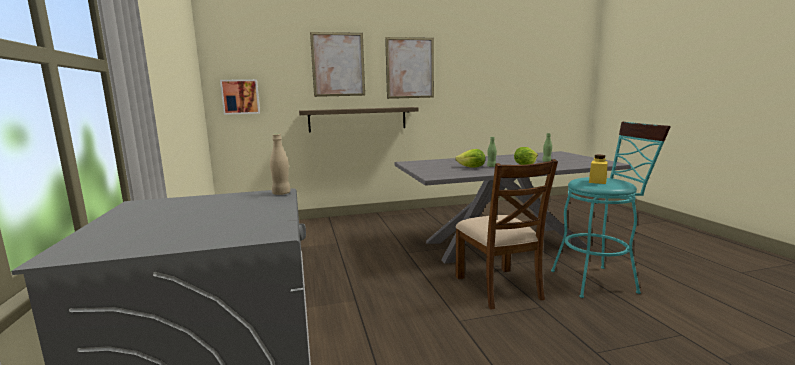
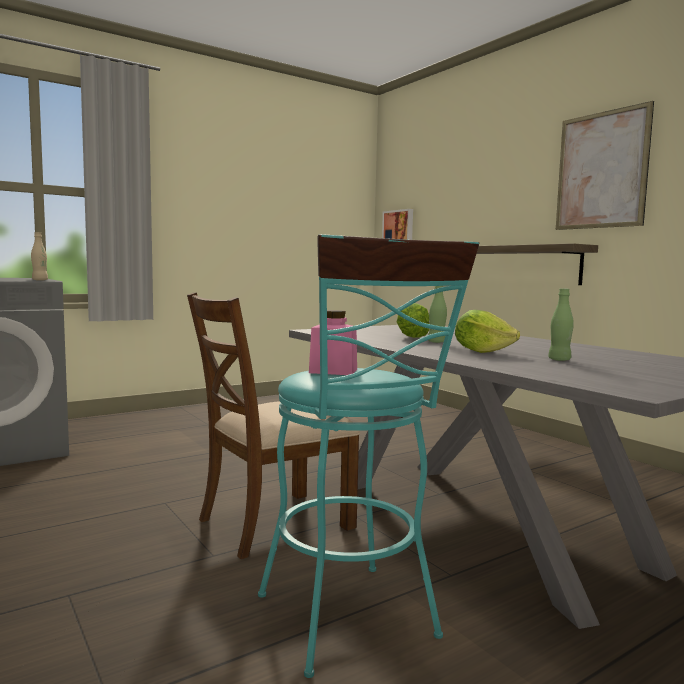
camera: 70 degrees right, 5 degrees down
(338, 64) = (494, 179): picture -> none
(597, 181) = (333, 371): yellow jar -> pink jar

